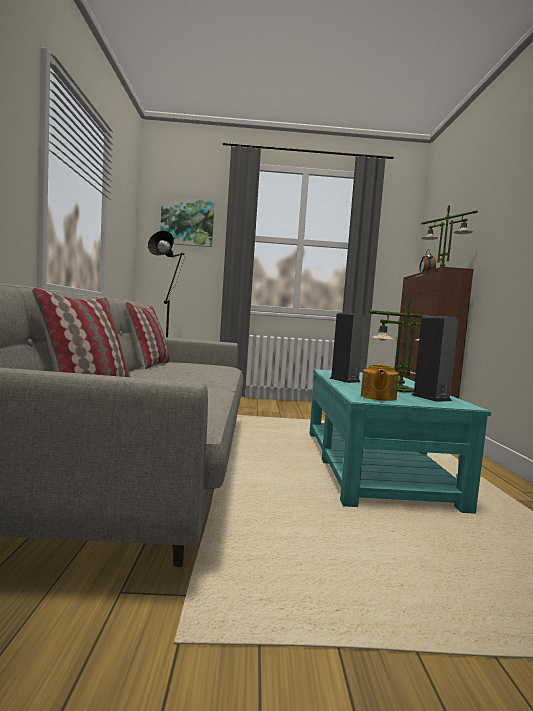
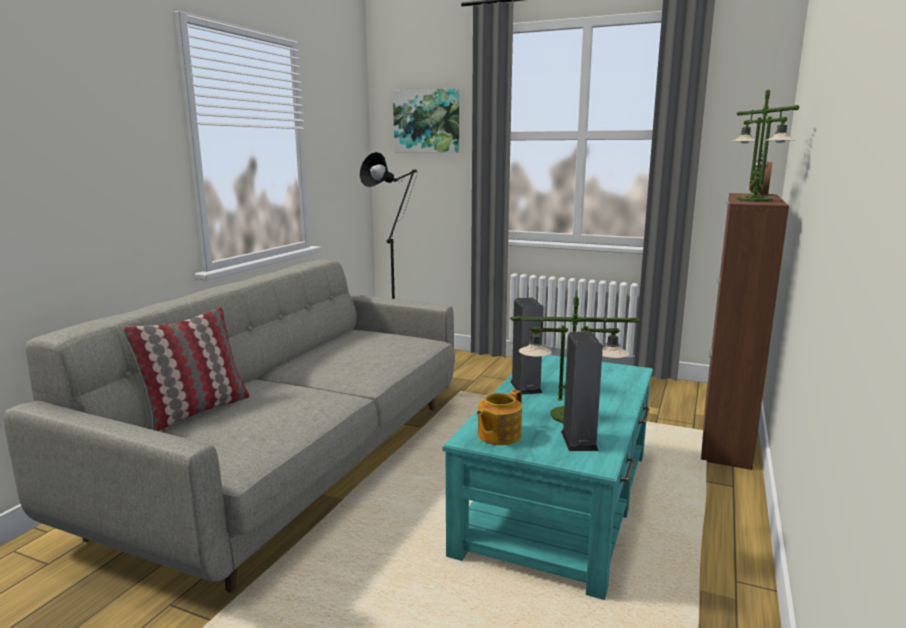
camera: 25 degrees right, 10 degrees up
(149, 365) = (329, 342): pillow -> none

